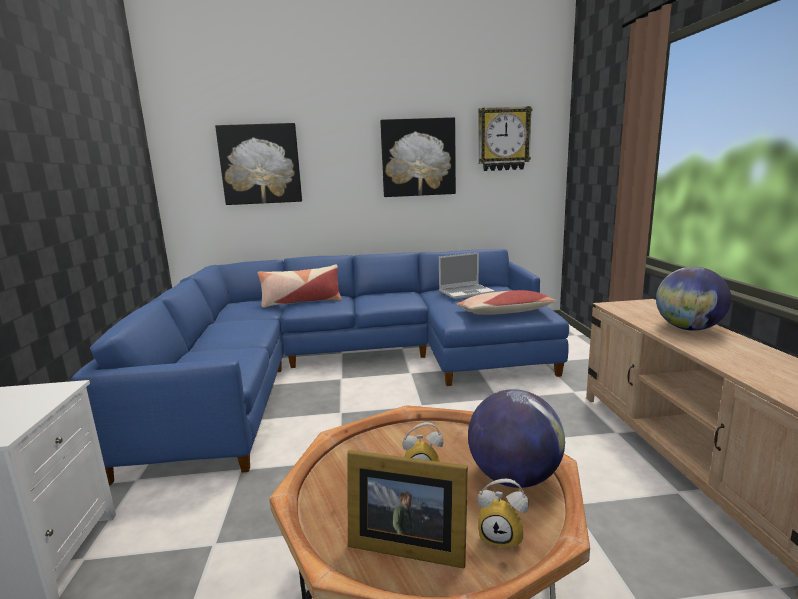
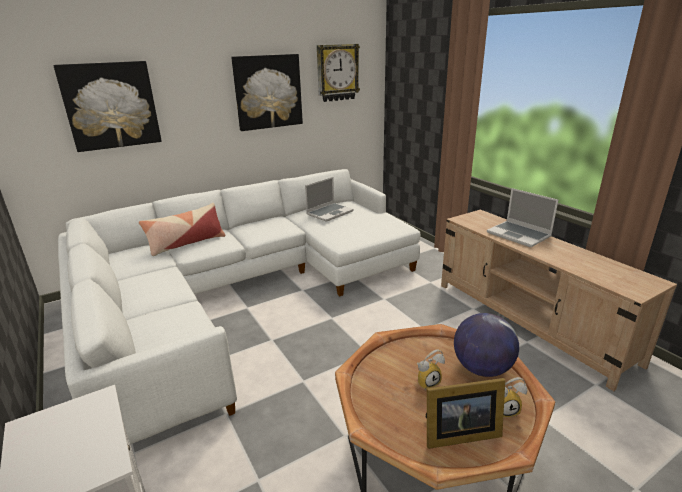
camera: 25 degrees left, 10 degrees up
(347, 365) = (242, 293): blue sofa -> white sofa
(504, 313) = (372, 229): pillow -> none
(688, 328) = (519, 235): globe -> laptop

